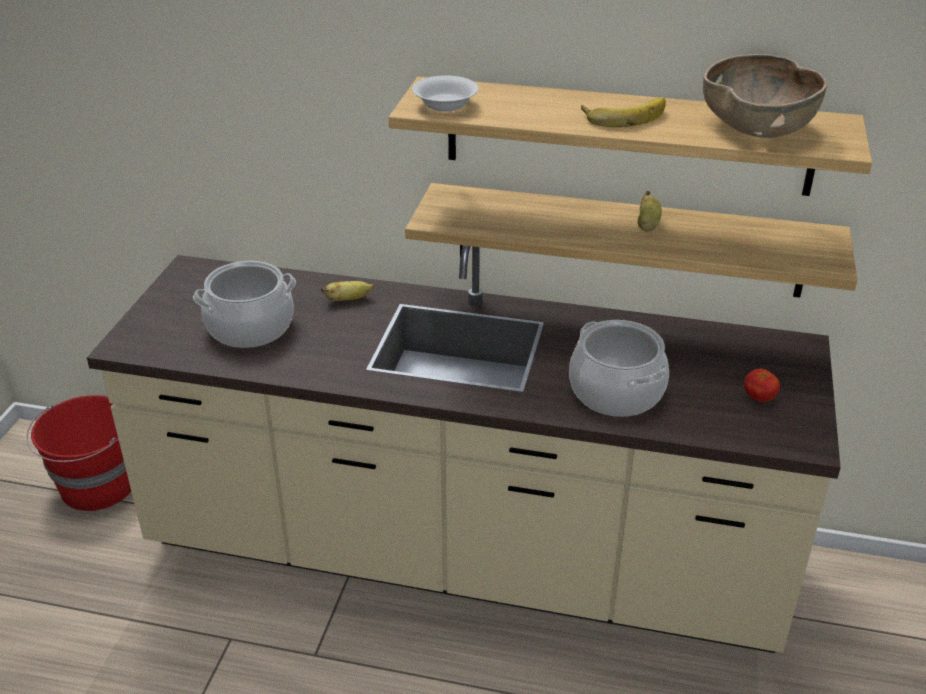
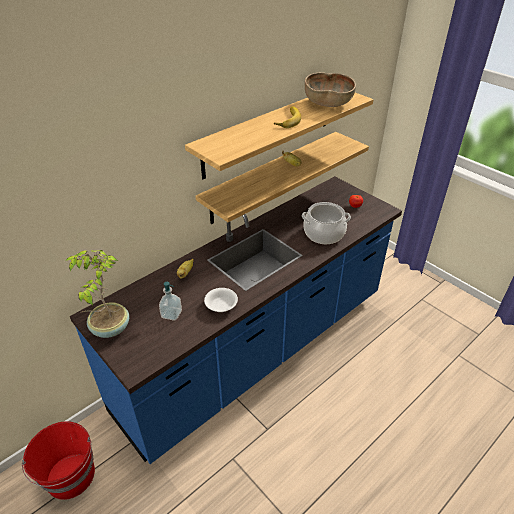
camera: 55 degrees left, 5 degrees up
(179, 293) = (109, 328): none -> potted plant
(250, 327) = (171, 314): cooking pot -> soap dispenser
(446, 105) = (227, 149): white bowl -> white bowl (221, 305)
(463, 558) = (257, 351): beige counter -> blue counter

